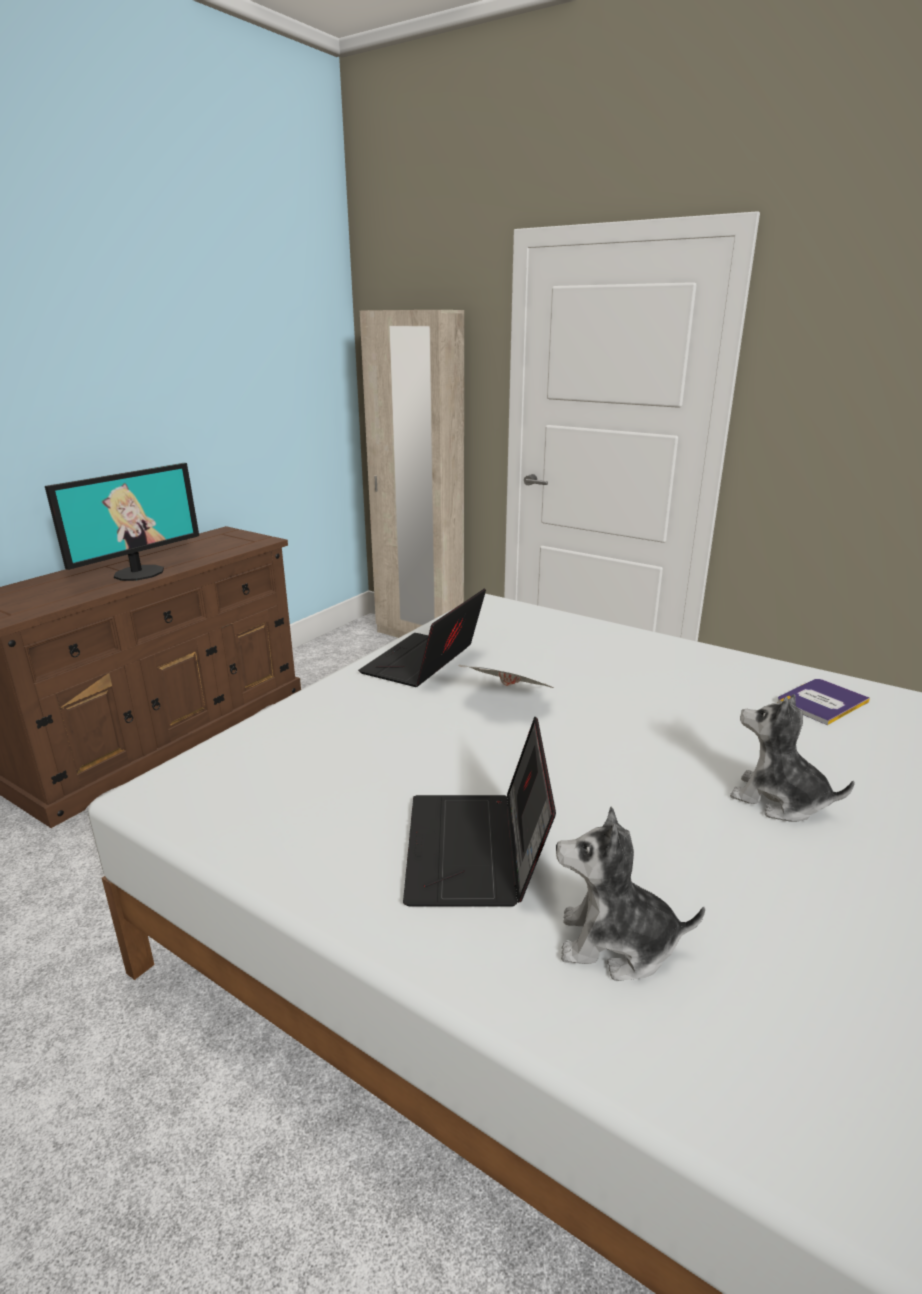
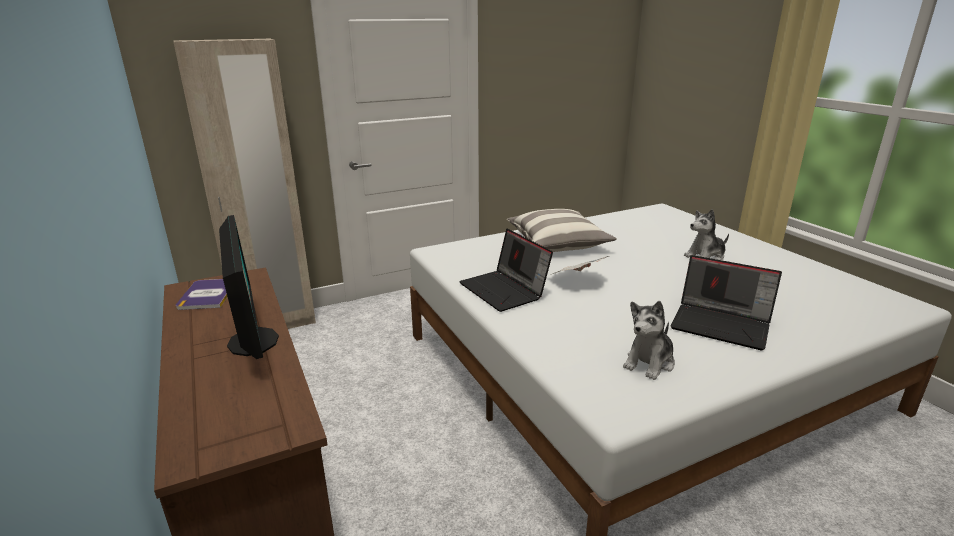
camera: 60 degrees left, 0 degrees up
(616, 944) = (793, 313): plush toy -> plush toy (649, 363)
(626, 662) = (557, 243): none -> pillow
(821, 702) = (632, 224): book -> book (207, 295)

